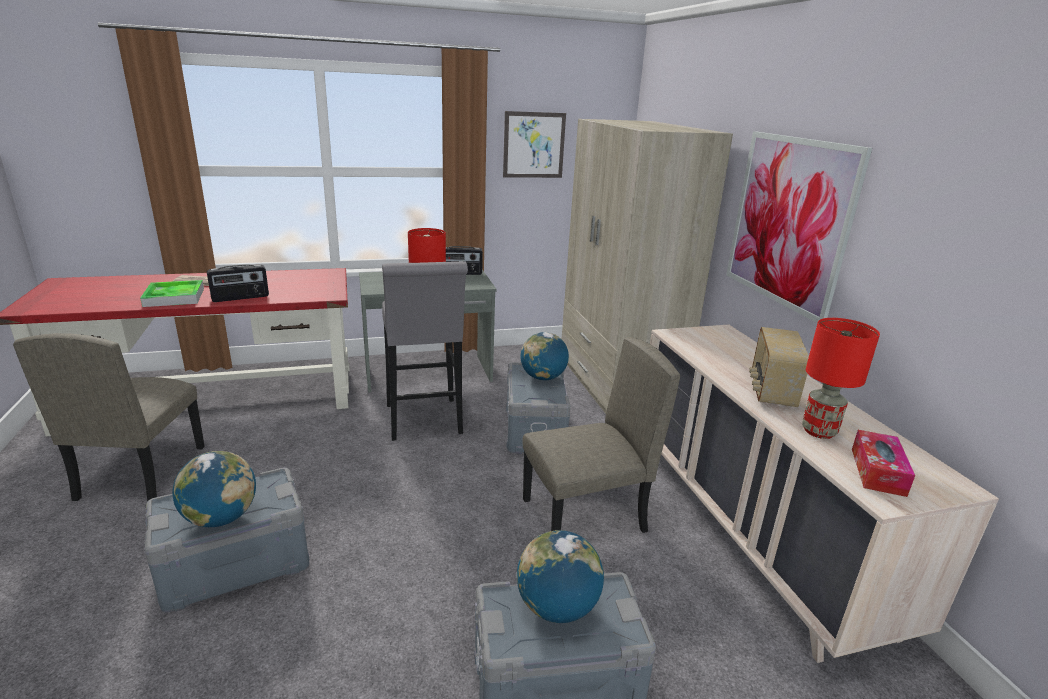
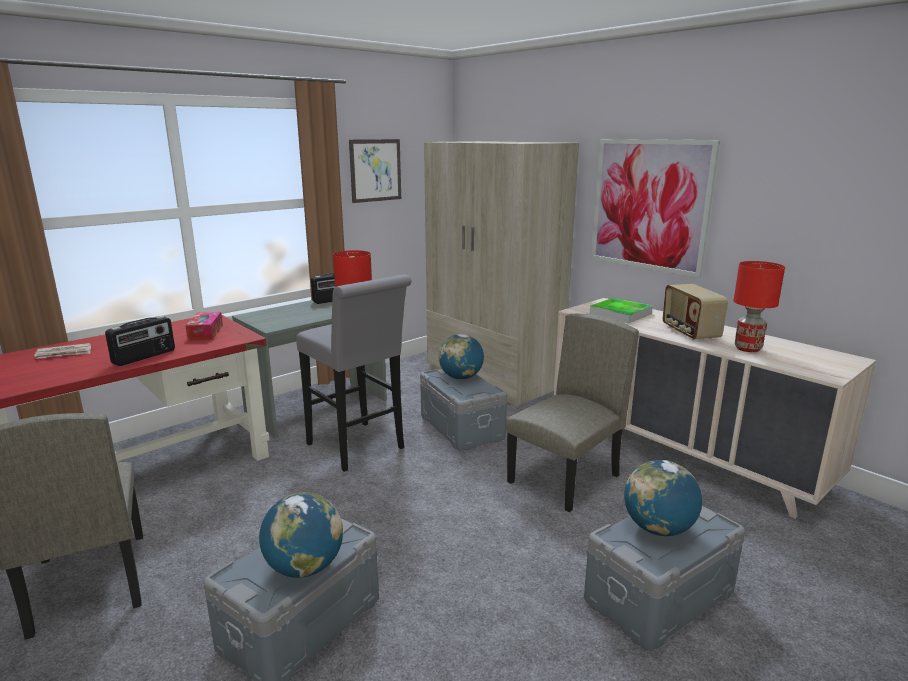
camera: 25 degrees left, 5 degrees down
(174, 297) = (60, 371): tray -> tray (620, 314)
(877, 471) = (806, 362): tissue box -> tissue box (205, 333)

